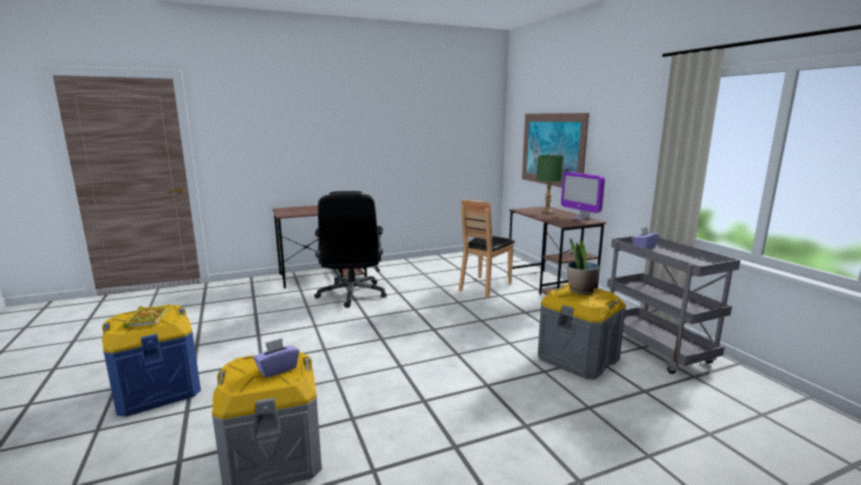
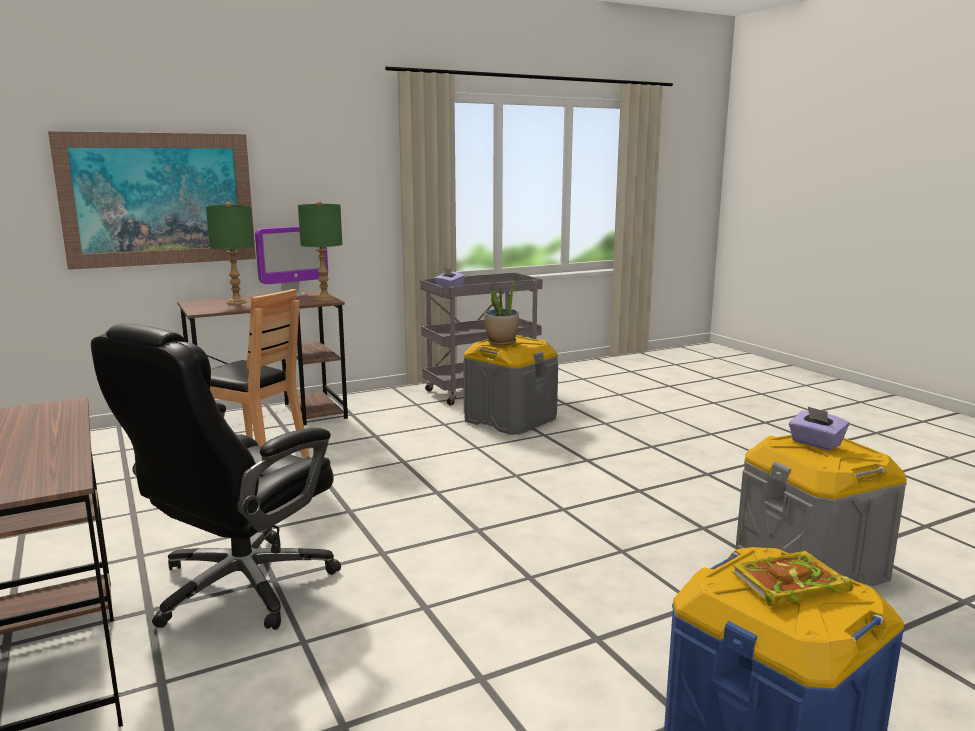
camera: 95 degrees left, 0 degrees up
(352, 294) = (239, 587): black office chair -> black office chair turned 135 degrees clockwise
(568, 223) = (324, 299): none -> green table lamp

